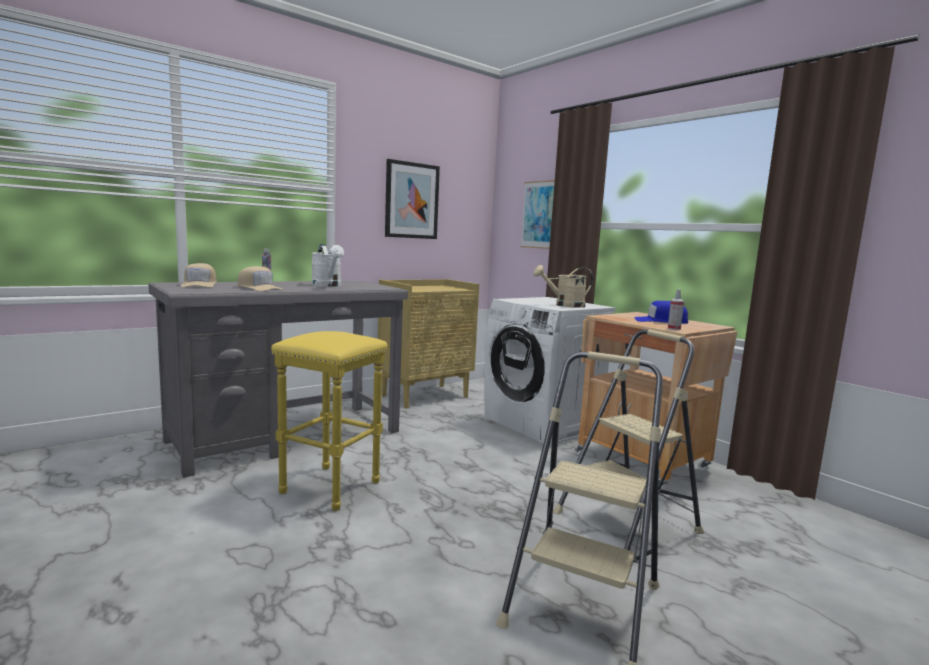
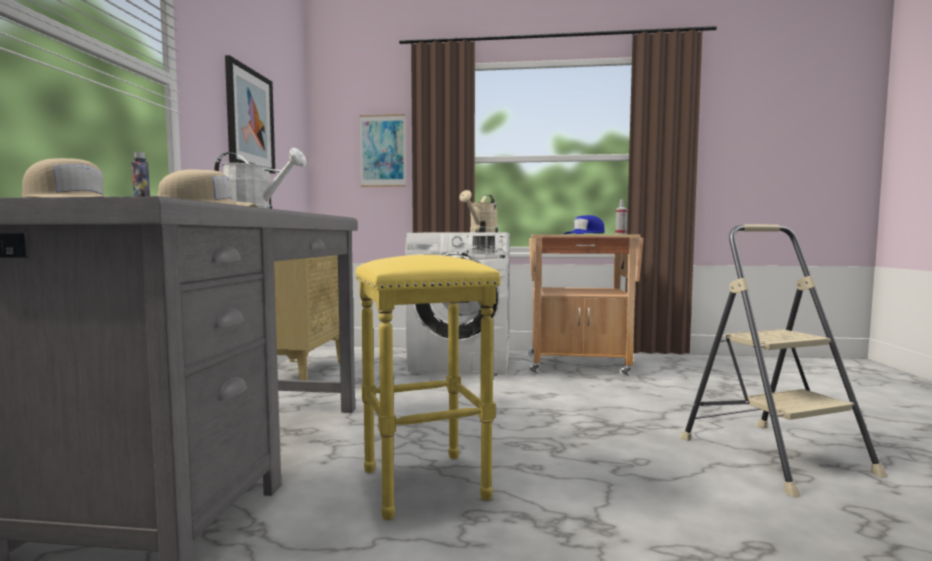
camera: 45 degrees left, 5 degrees down
(630, 521) = (661, 399): beige step ladder -> none

